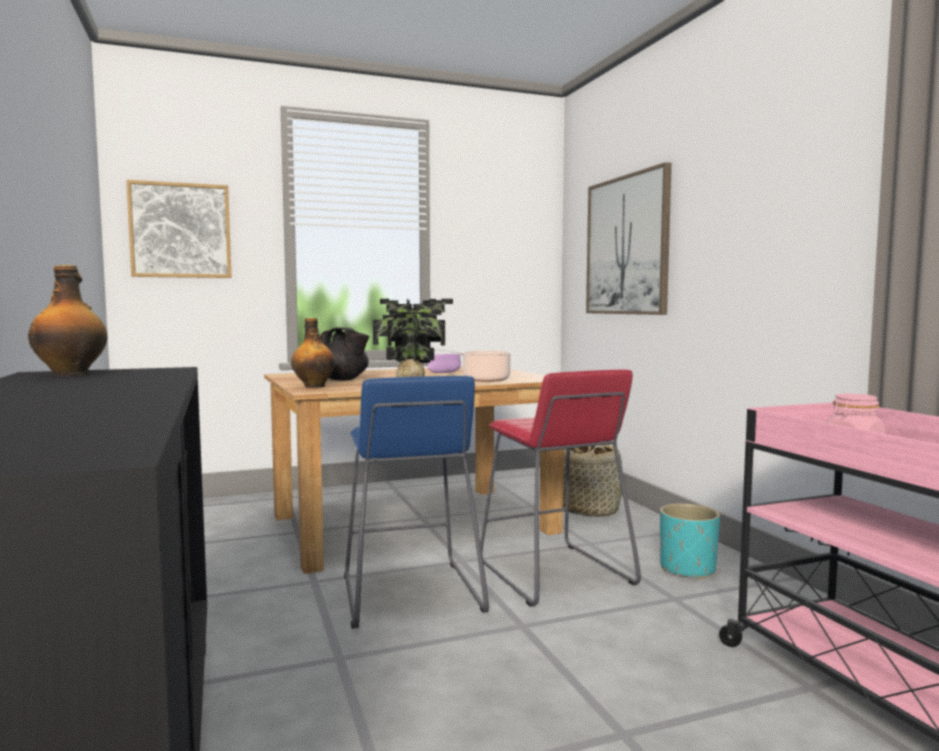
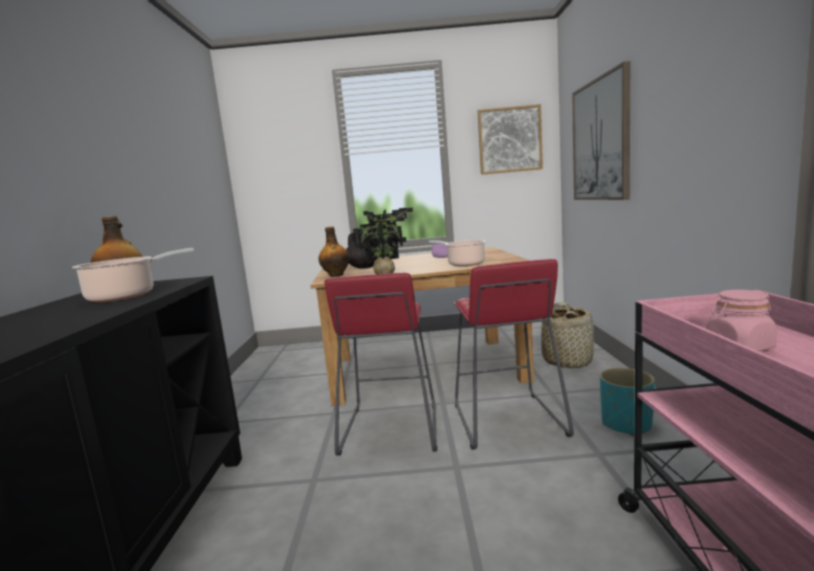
camera: 20 degrees right, 5 degrees up
(120, 380) = (126, 296): none -> cooking pot
(180, 230) = (275, 168): picture -> picture (509, 140)
(410, 594) = (390, 429): blue stool -> red stool

